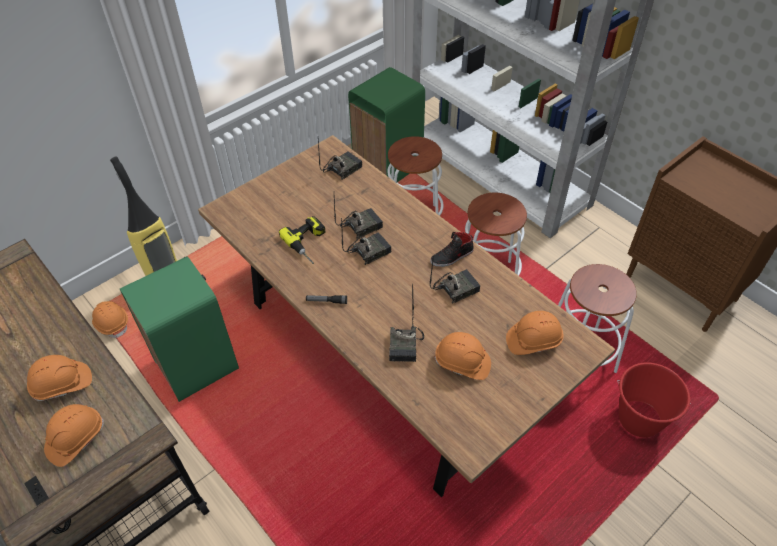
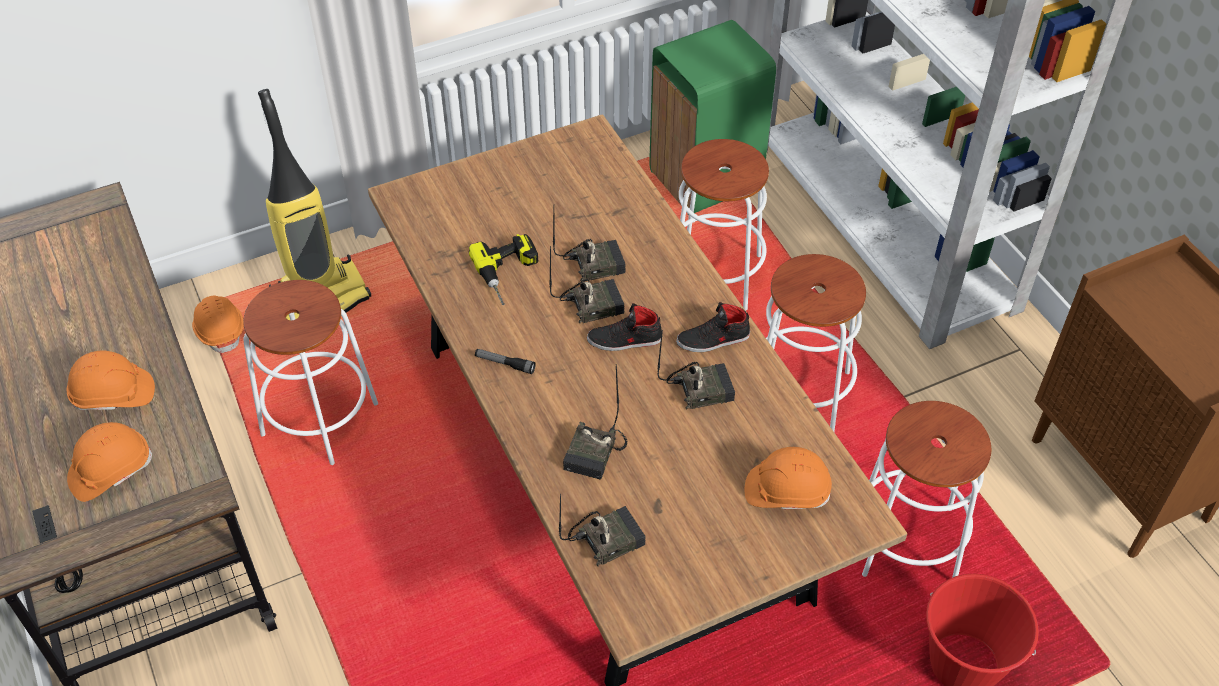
camera: 15 degrees right, 0 degrees up
(196, 365) = (320, 420): green trash can -> white stool
(342, 168) = (598, 170): radio -> radio (606, 538)
(397, 269) = (624, 340): none -> black shoe
(462, 363) = (668, 498): orange hard hat -> none

